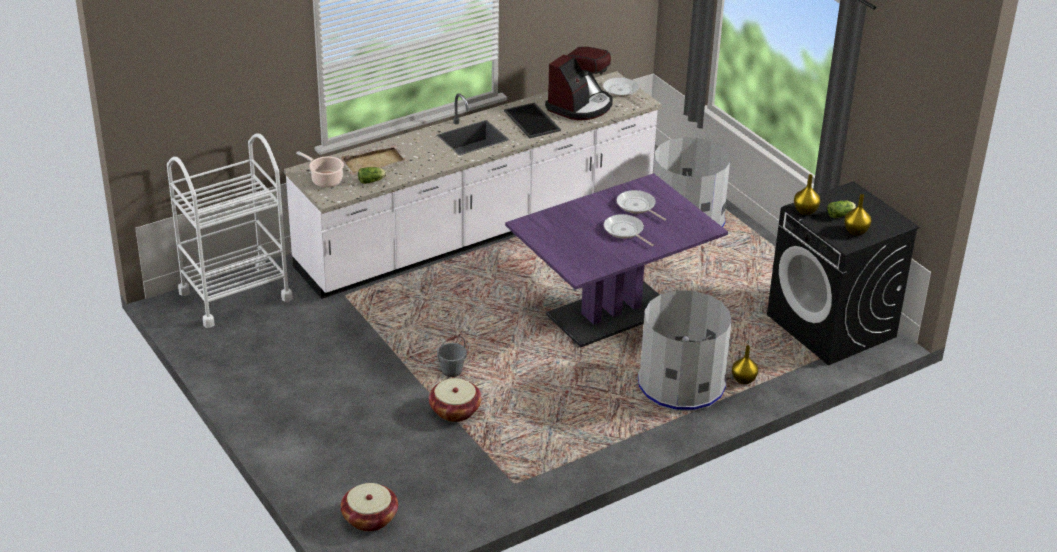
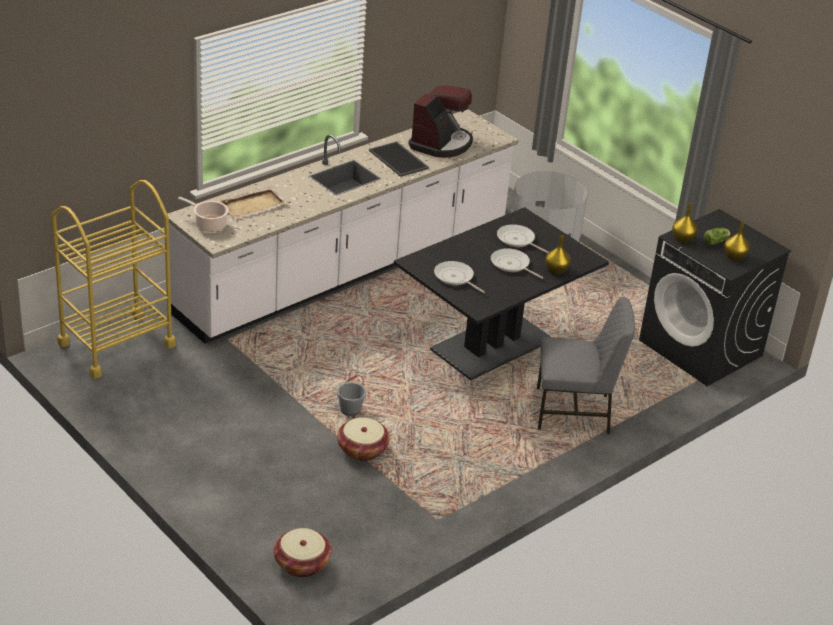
camera: 10 degrees left, 0 degrees up
(235, 295) = (116, 344): white cart -> yellow cart
(372, 181) = (256, 224): lettuce -> none
(611, 313) = (491, 345): purple dining table -> black dining table
(621, 91) = (477, 128): frying pan -> frying pan (455, 278)
(681, 384) = (574, 412): grey trash can -> grey chair
(743, 380) = (631, 404): yellow vase -> yellow vase (555, 270)

